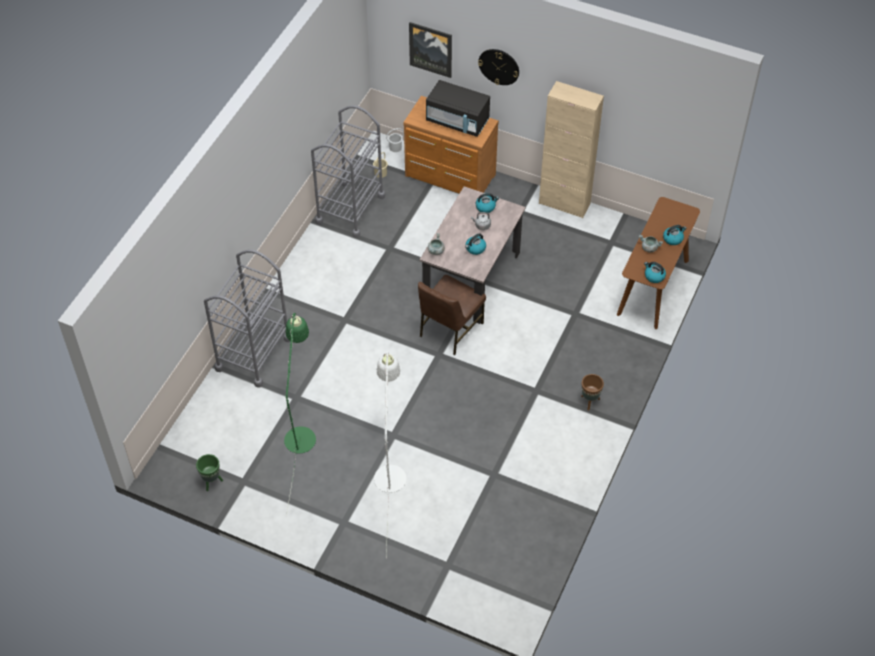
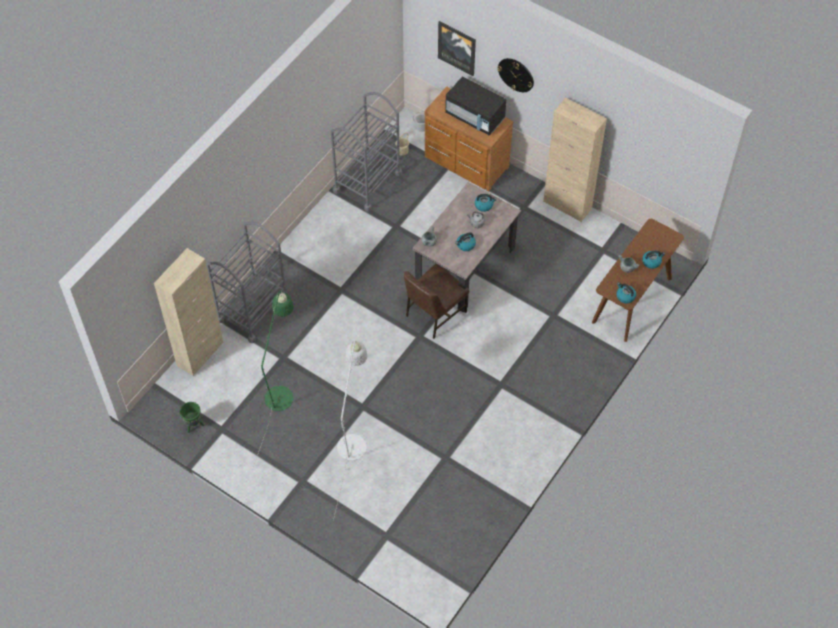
camera: 10 degrees right, 5 degrees up
(204, 406) = (200, 354): none -> beige cabinet
(590, 402) = (548, 402): brown planter -> none

